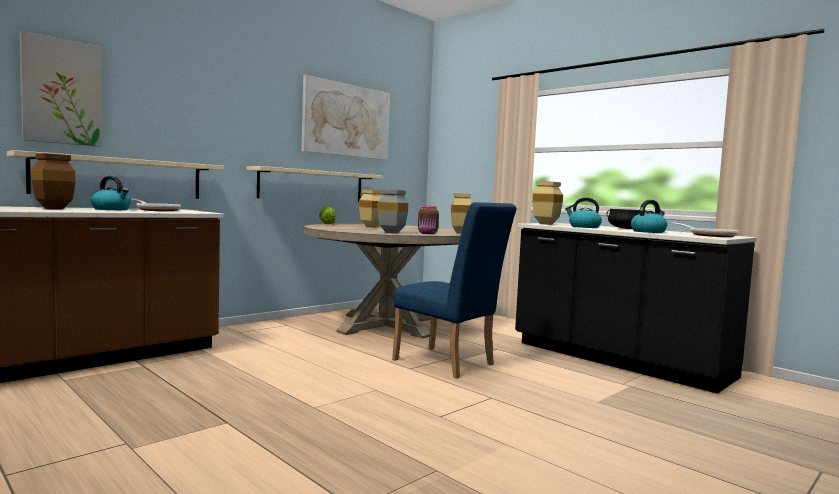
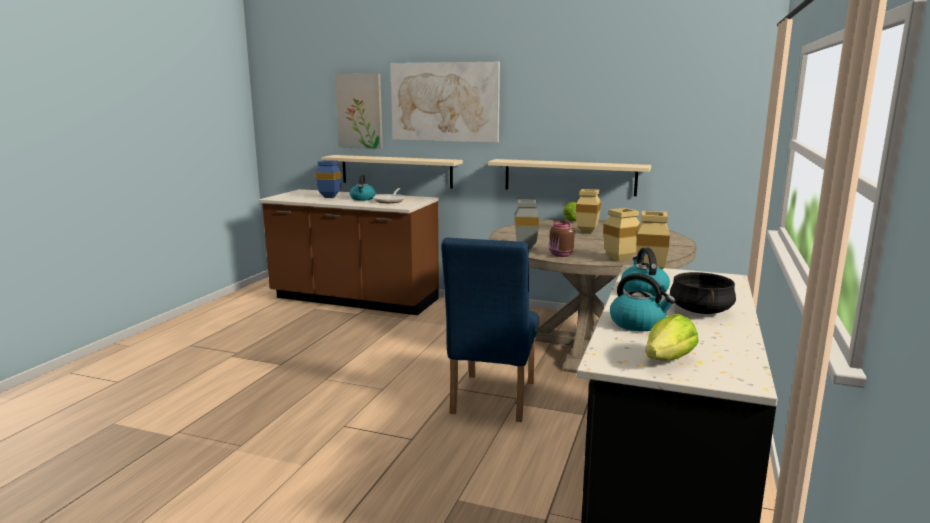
camera: 65 degrees right, 10 degrees up
(55, 209) = (331, 197): brown vase -> blue vase
(346, 120) = (619, 100): picture -> picture (444, 102)
(709, 235) = (668, 360): frying pan -> lettuce

